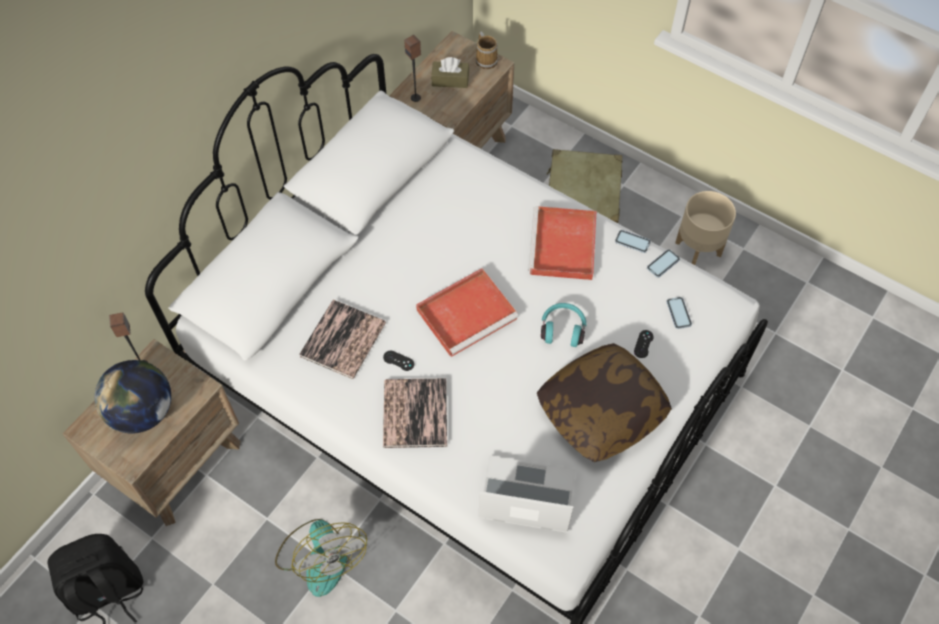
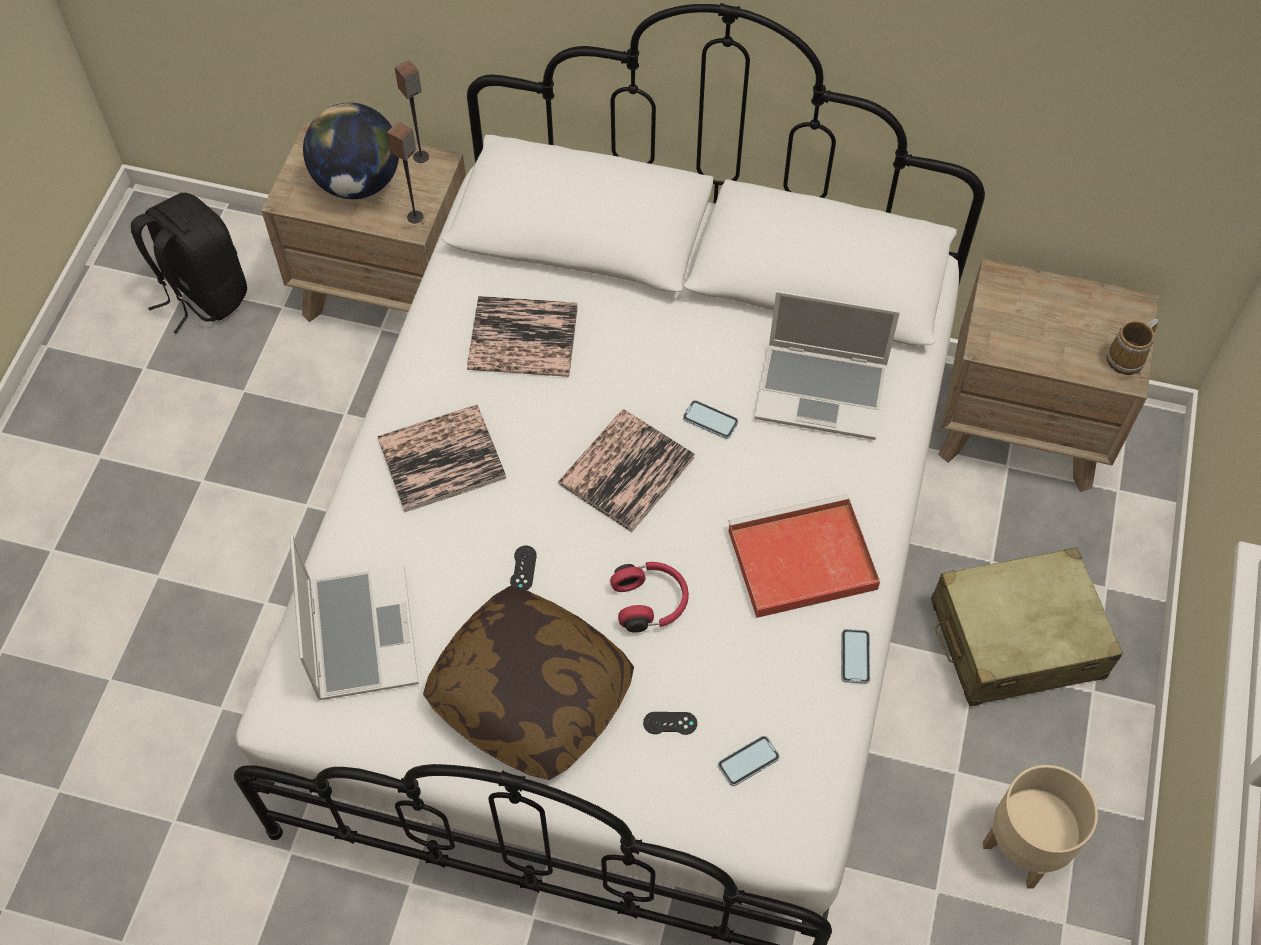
camera: 70 degrees right, 0 degrees up
(321, 556) = (312, 491): fan -> none
(398, 361) = (515, 412): black game controller -> black game controller (523, 568)
(416, 97) = (997, 292): speaker -> speaker (415, 217)
(450, 80) = (1057, 324): brown tissue box -> none
(456, 196) = (823, 392): none -> laptop
(468, 313) = (626, 471): red tray -> book
(563, 329) = (651, 602): turquoise headphones -> red headphones
(663, 264) = (833, 714): phone -> phone (710, 420)

